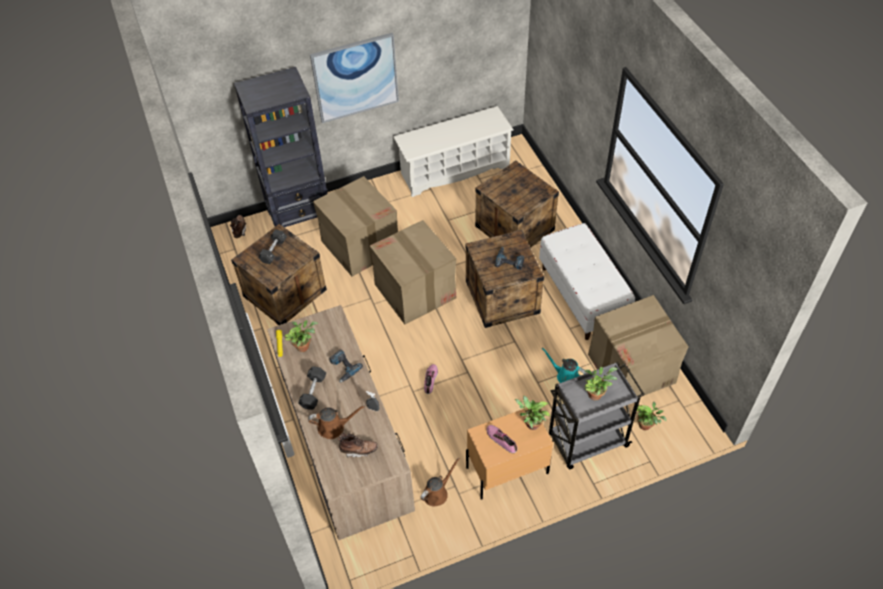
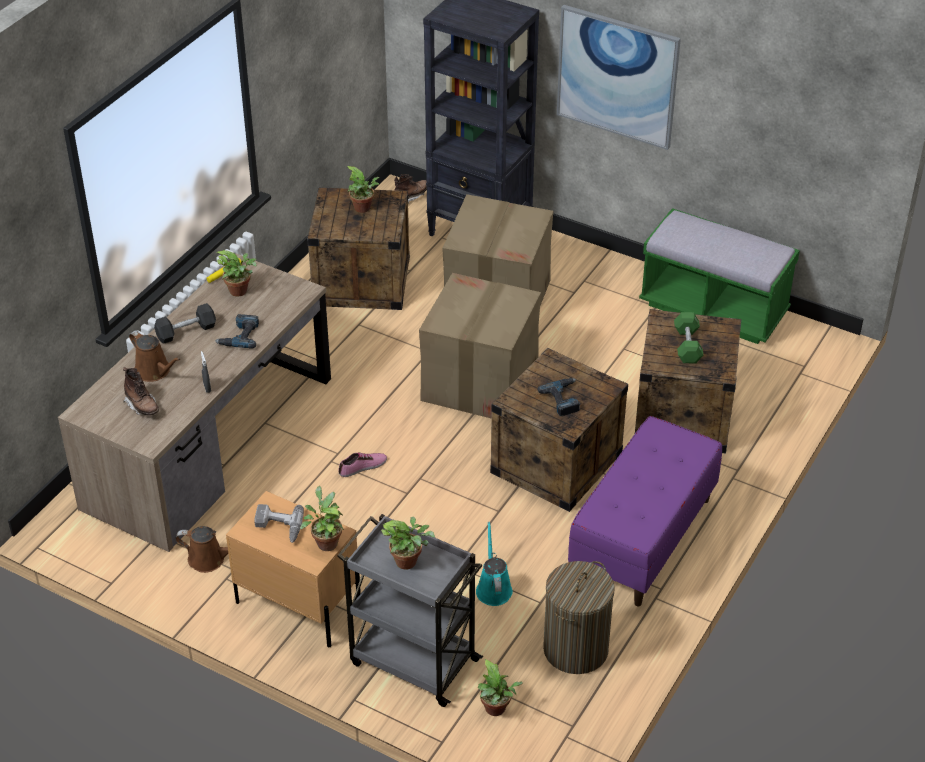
camera: 50 degrees right, 10 degrees down
(273, 251) = (364, 209): black dumbbell -> potted plant
(454, 170) = (713, 309): white shoe rack -> green bench
(501, 440) = (278, 527): shoe -> power drill
(515, 191) = (687, 345): none -> green dumbbell
(582, 296) = (643, 539): white bench -> purple bench
(632, 368) = (575, 649): cardboard box -> laundry basket

